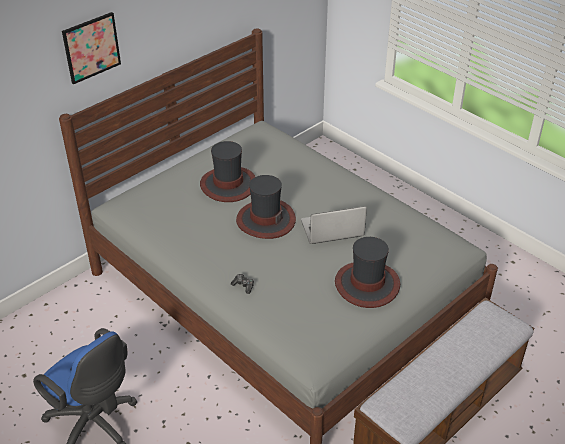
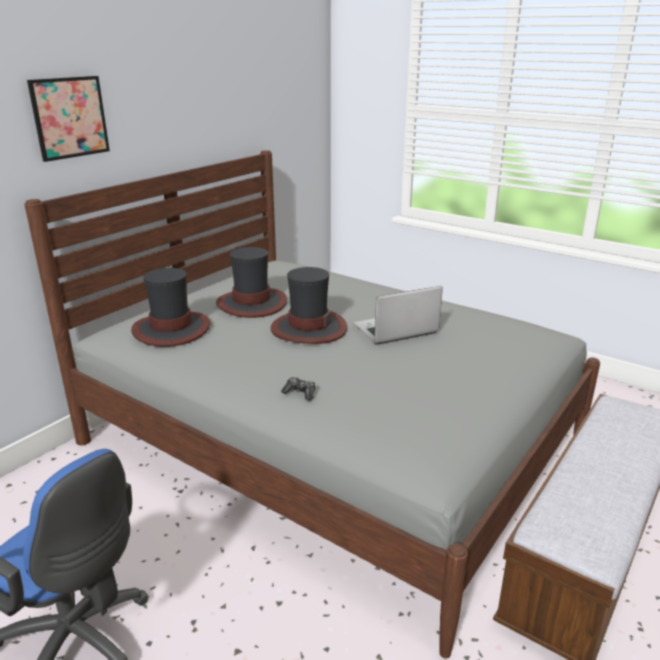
camera: 10 degrees left, 15 degrees down
(367, 284) = (467, 376): hat -> hat (171, 329)

